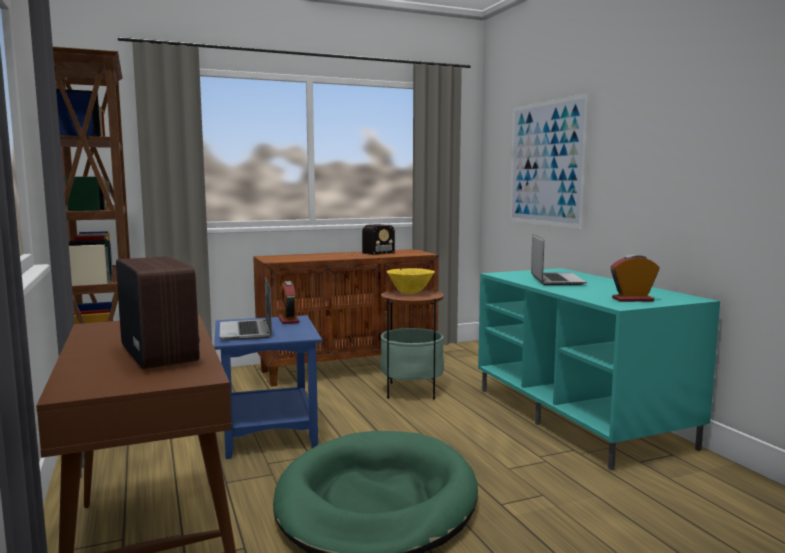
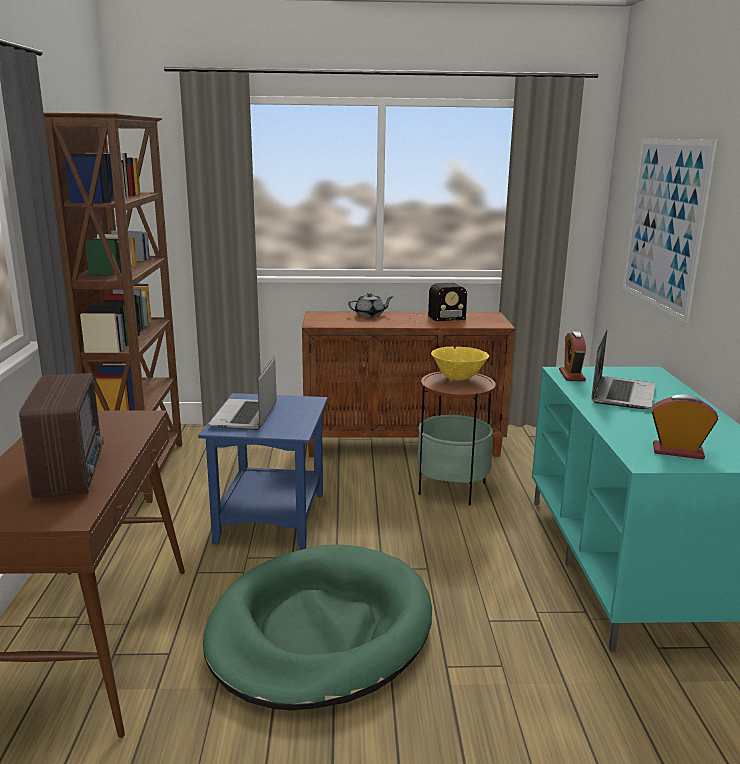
camera: 20 degrees right, 10 degrees up
(288, 320) = (301, 403): alarm clock -> alarm clock (571, 375)
(313, 255) = (370, 315): none -> grey teapot

